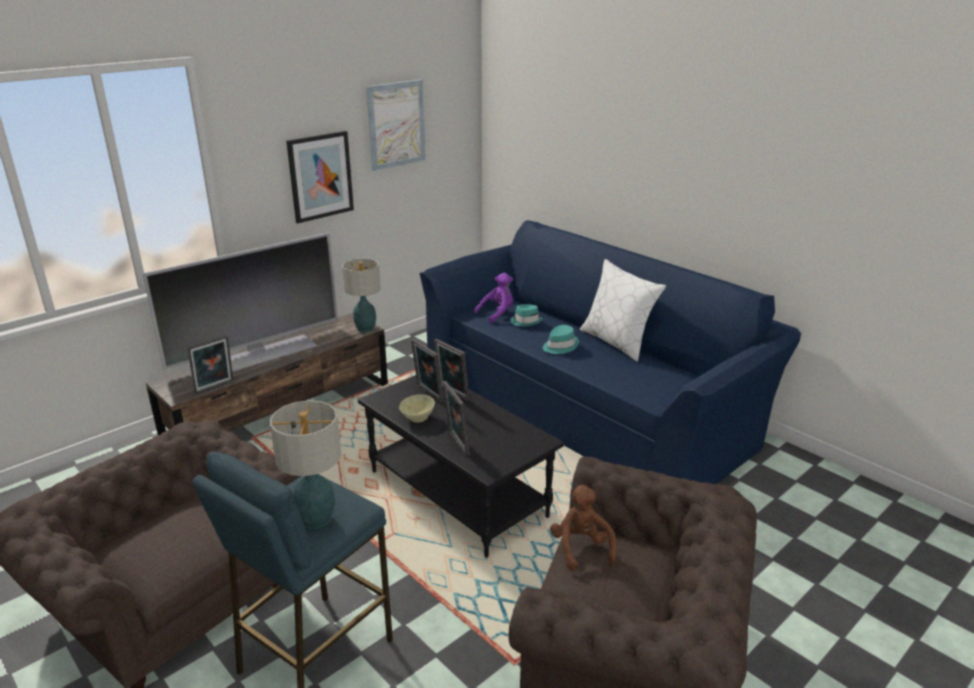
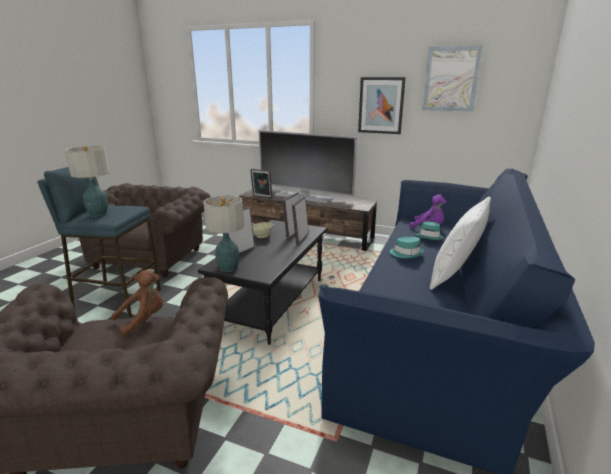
camera: 65 degrees right, 5 degrees down
(365, 328) = (362, 207): table lamp -> table lamp (229, 268)

